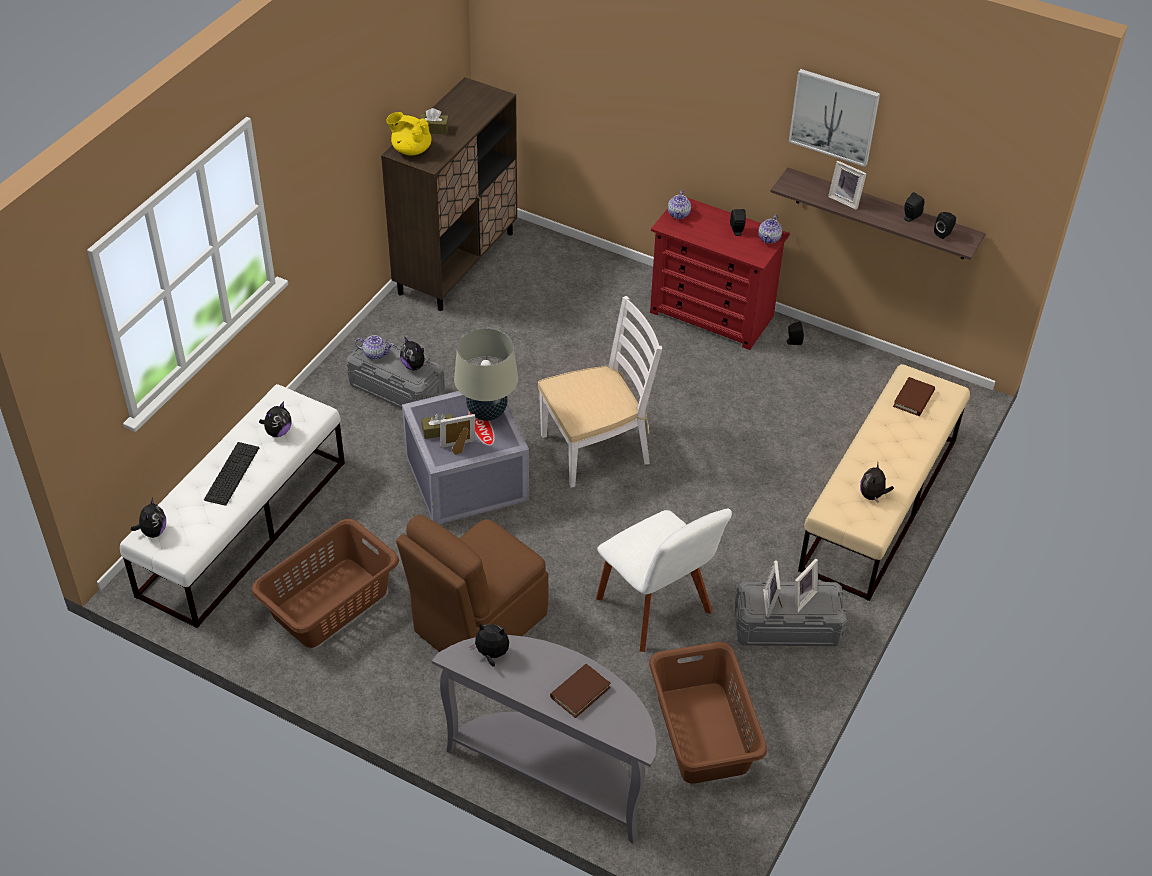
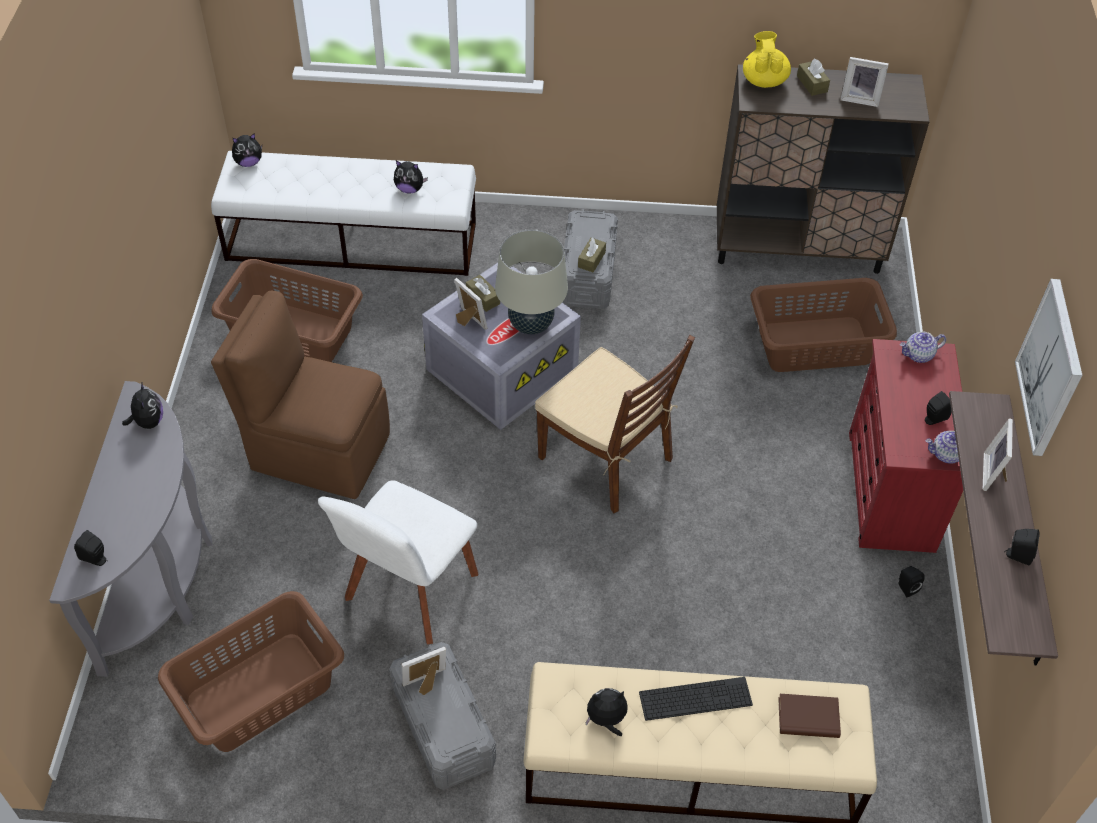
camera: 65 degrees right, 5 degrees up
(232, 473) = (341, 181): keyboard -> keyboard (695, 699)
(375, 354) = (589, 226): teapot -> none
(414, 366) = (591, 260): plush toy -> brown tissue box
(559, 294) = (815, 345): none -> brown laundry basket
(580, 692) = (124, 509): brown book -> none
(596, 449) = (606, 459): white chair -> brown chair
(800, 598) = (448, 709): picture frame -> picture frame (860, 98)
(944, 233) = (1014, 604): black speaker -> black speaker (96, 559)

